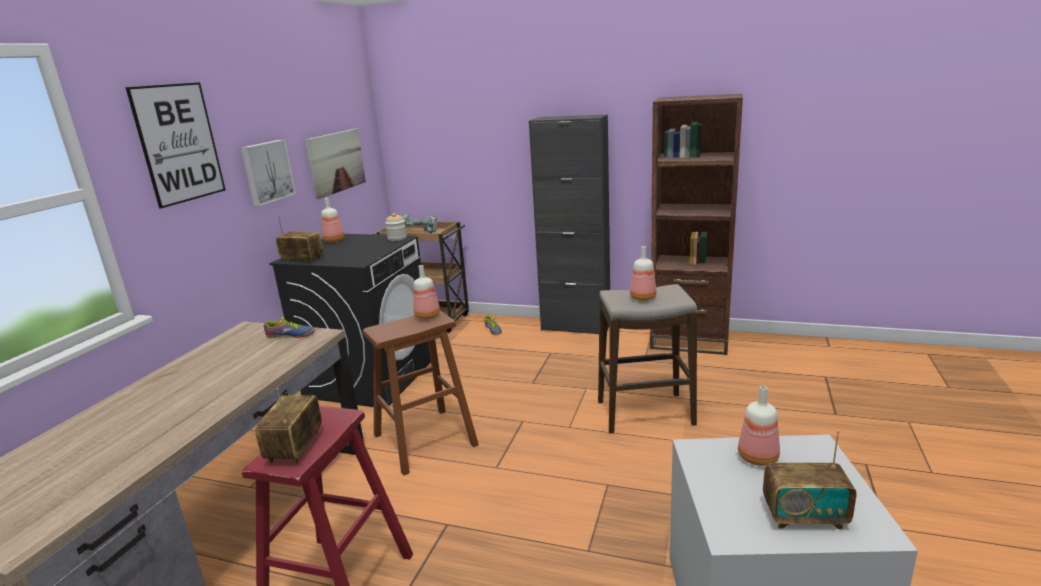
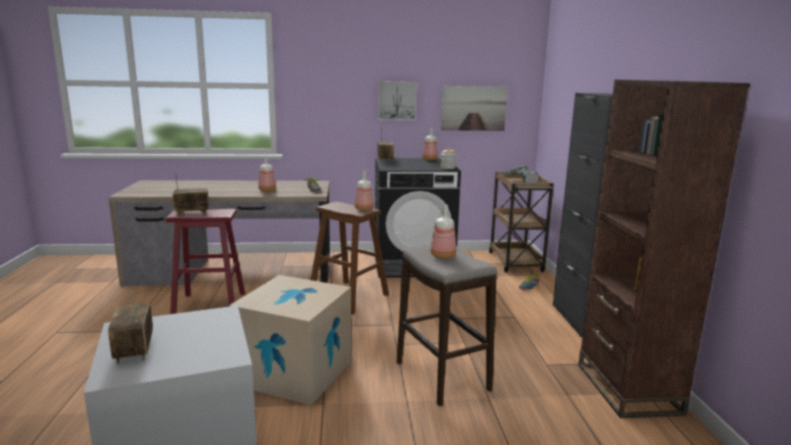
camera: 65 degrees right, 5 degrees down
(179, 143) = (332, 71): picture -> none
(601, 508) = (295, 372): none -> cardboard box
(758, 457) = (213, 334): bottle -> bottle (267, 190)

